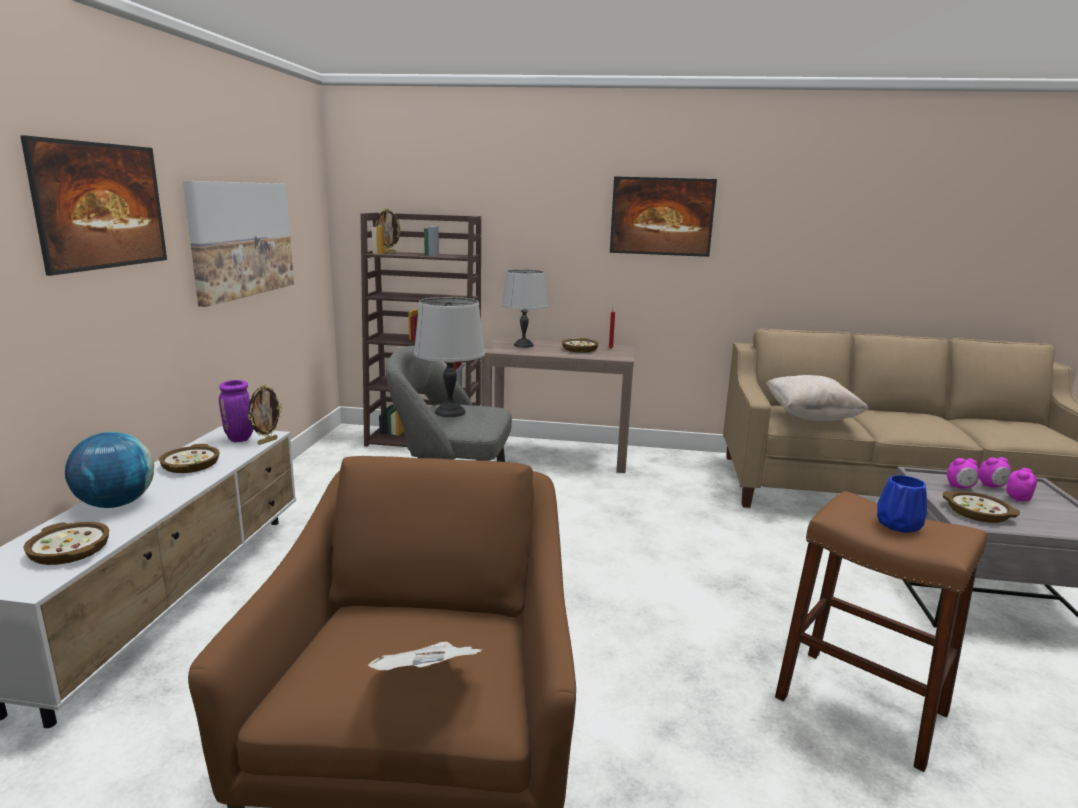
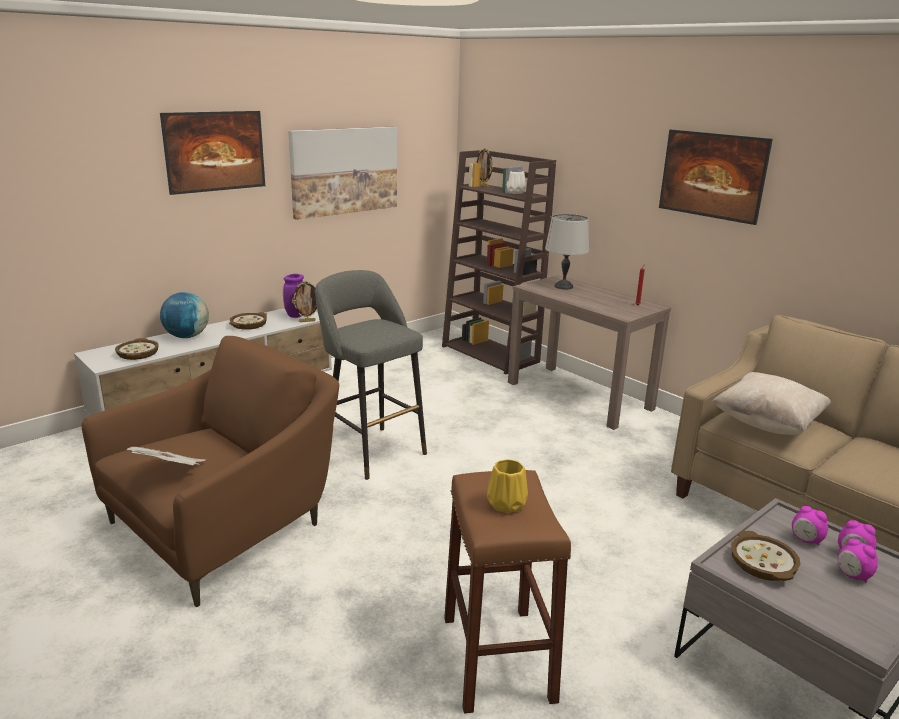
camera: 40 degrees right, 5 degrees up
(438, 255) = (515, 192): none -> white vase
(449, 412) = (369, 326): grey table lamp -> none
(579, 349) = (605, 300): bowl -> none
(897, 524) = (507, 503): blue vase -> yellow vase
(1017, 499) = (852, 576): alarm clock -> alarm clock turned 120 degrees counterclockwise

